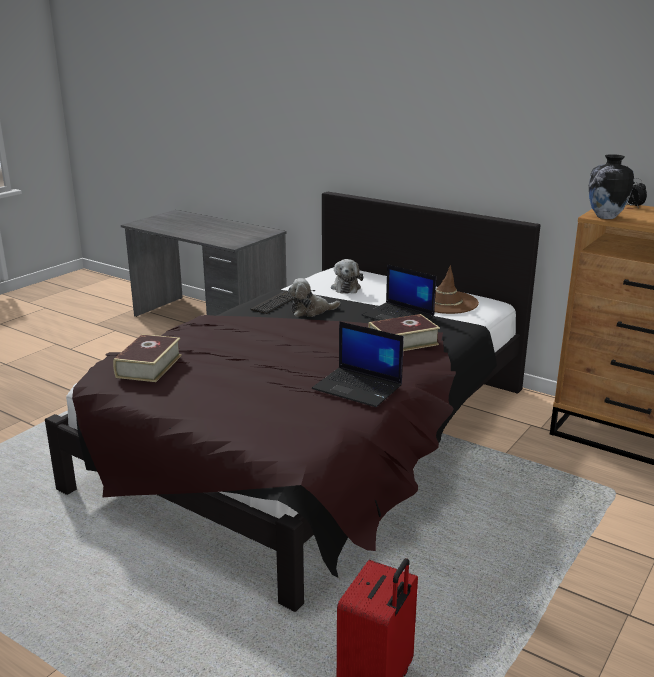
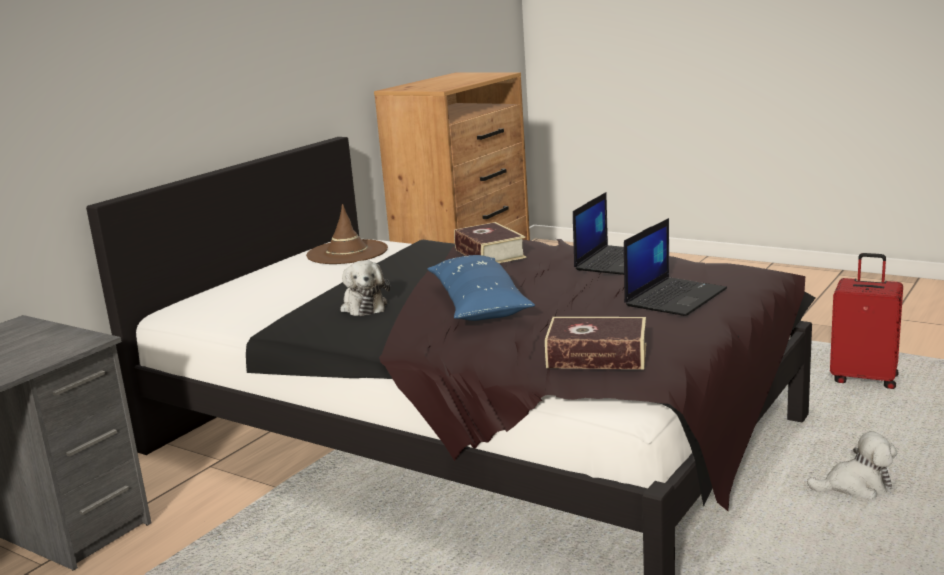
camera: 90 degrees left, 5 degrees down
(280, 337) = (478, 304): none -> blue pillow
(281, 300) = (314, 325): keyboard -> none
(346, 287) = (267, 298): plush toy -> plush toy (856, 487)
(399, 317) = (393, 267): laptop -> laptop (675, 297)
(605, 217) = (444, 88): vase -> none
(632, 206) = (404, 86): alarm clock -> none

